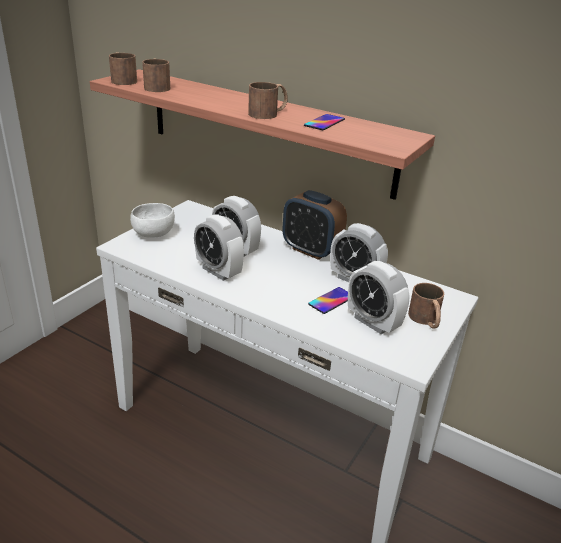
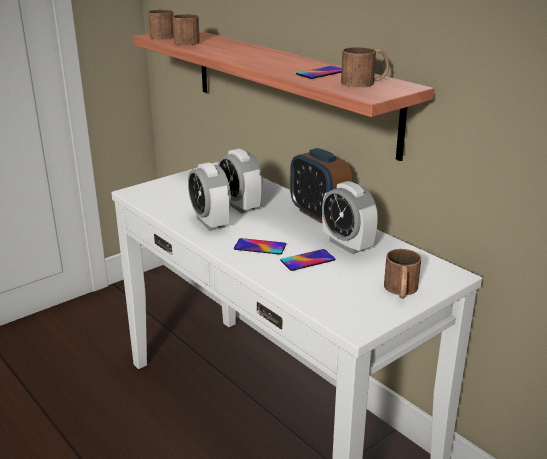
camera: 20 degrees right, 5 degrees down
(153, 234) = (170, 186): white bowl -> none
(268, 113) = (272, 64): brown mug -> brown mug (365, 82)
(280, 292) = (260, 247): none -> phone
(373, 322) = (339, 285): alarm clock -> none

